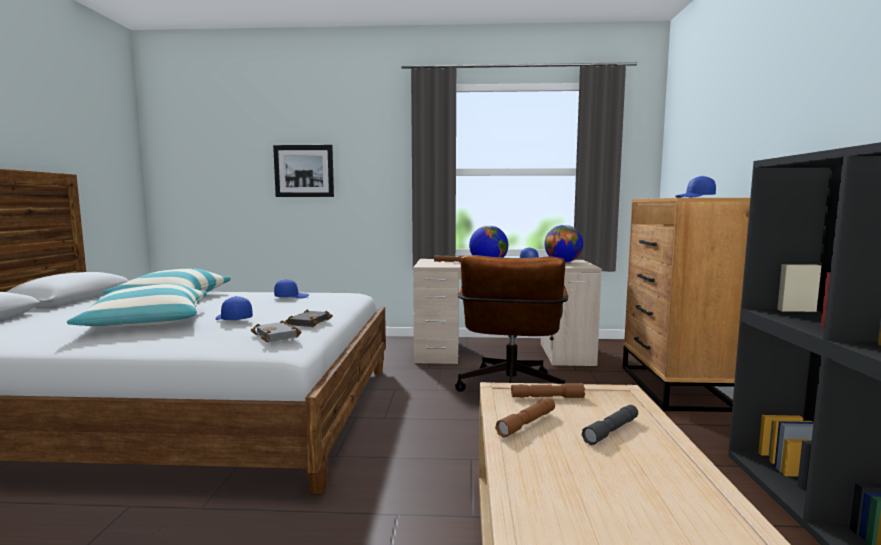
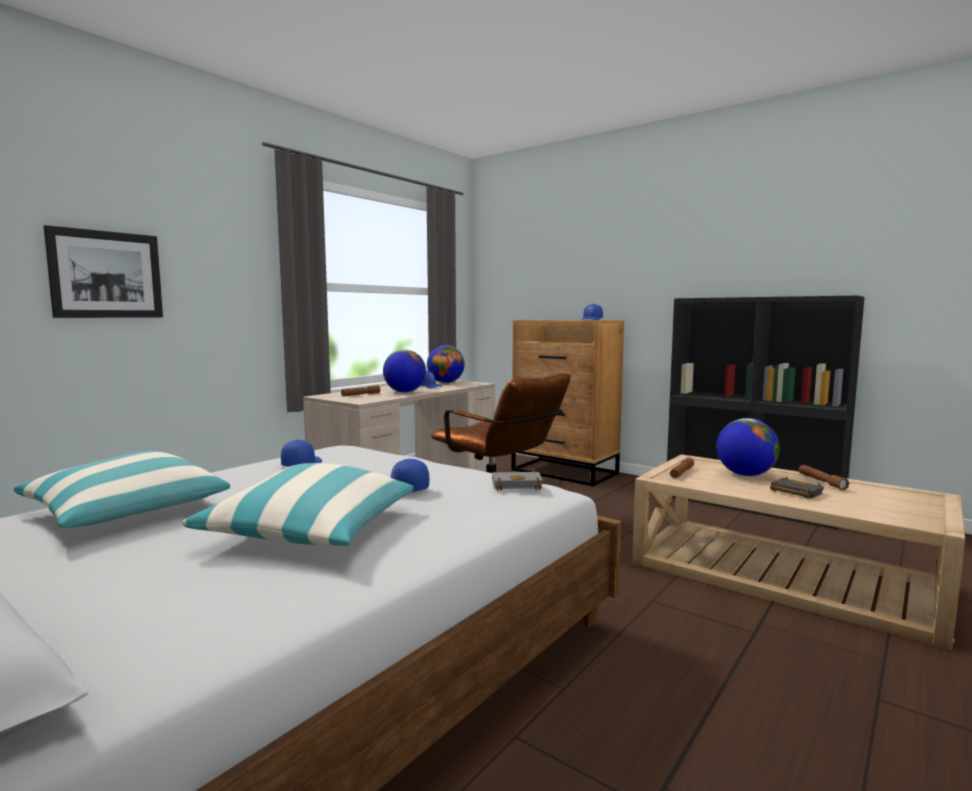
camera: 55 degrees left, 0 degrees up
(308, 322) = (465, 472): black book -> black book (794, 492)
(527, 423) = (724, 484): brown flashlight -> brown flashlight (821, 482)
(611, 431) = (745, 475): grey flashlight -> globe

